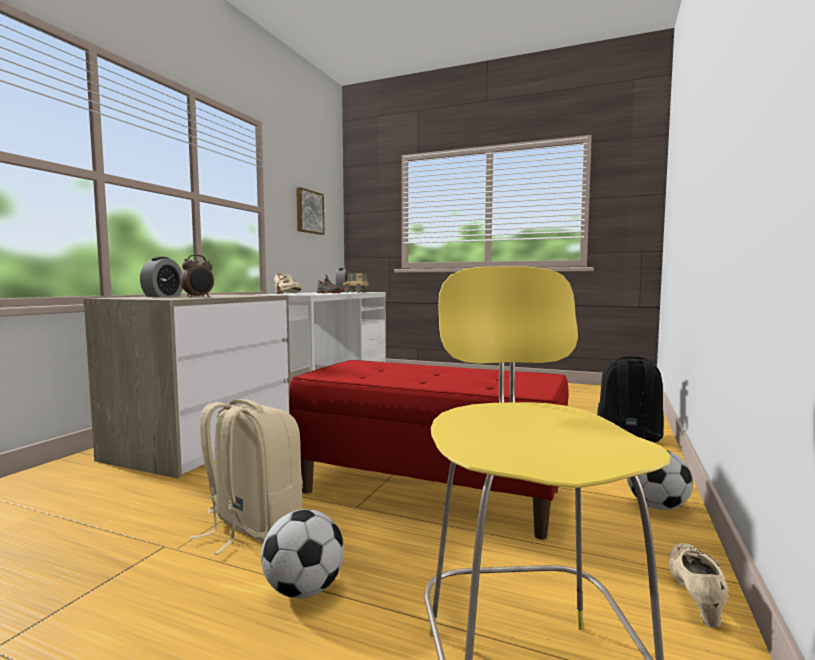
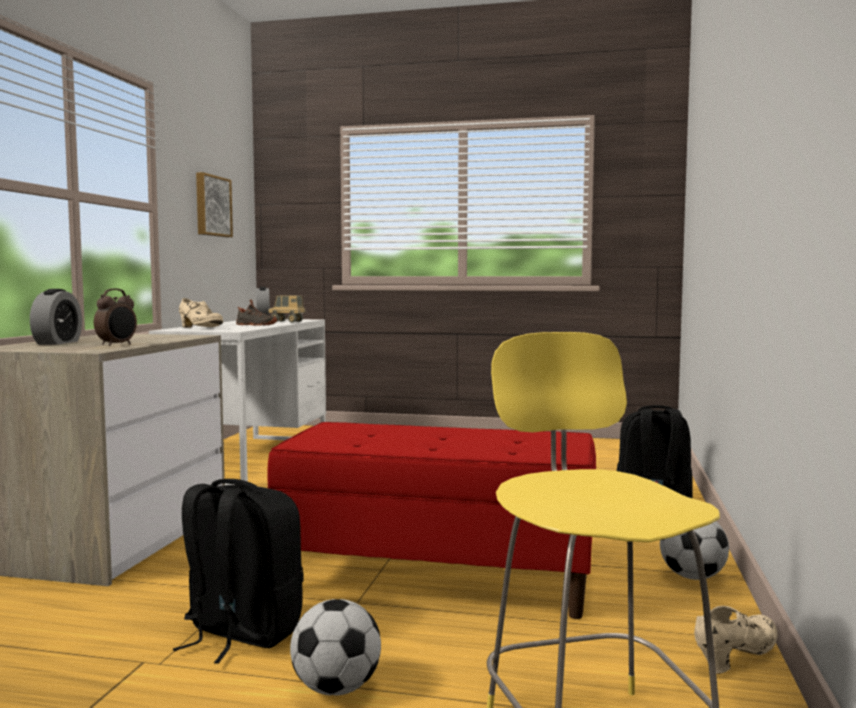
camera: 10 degrees left, 0 degrees up
(251, 527) = (240, 634): beige backpack -> black backpack
(695, 597) = (736, 658): beige shoe -> beige shoe turned 45 degrees clockwise

